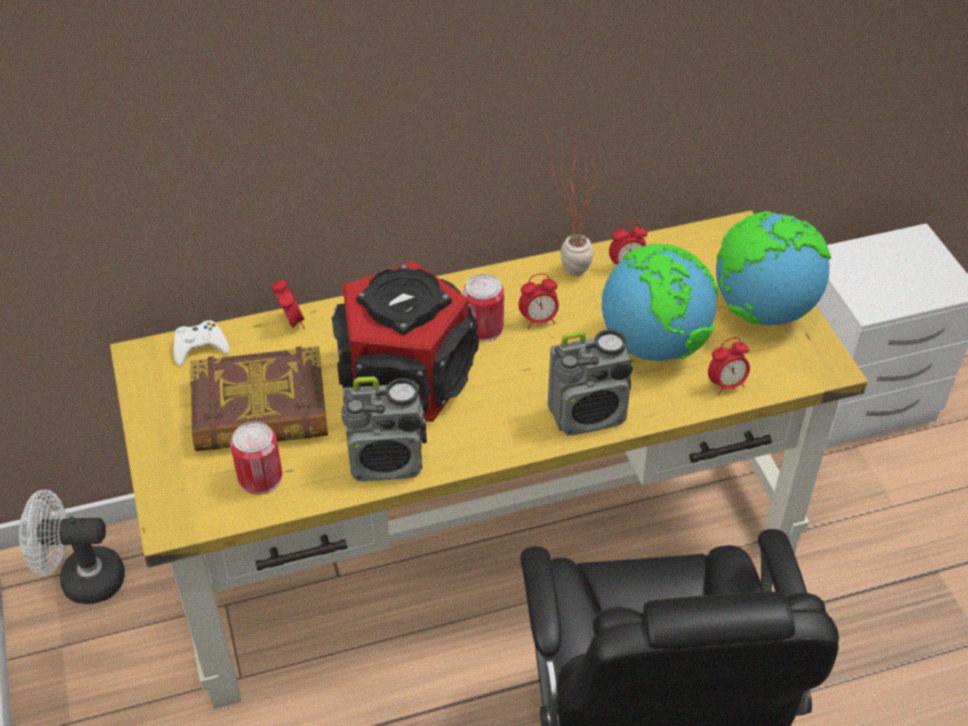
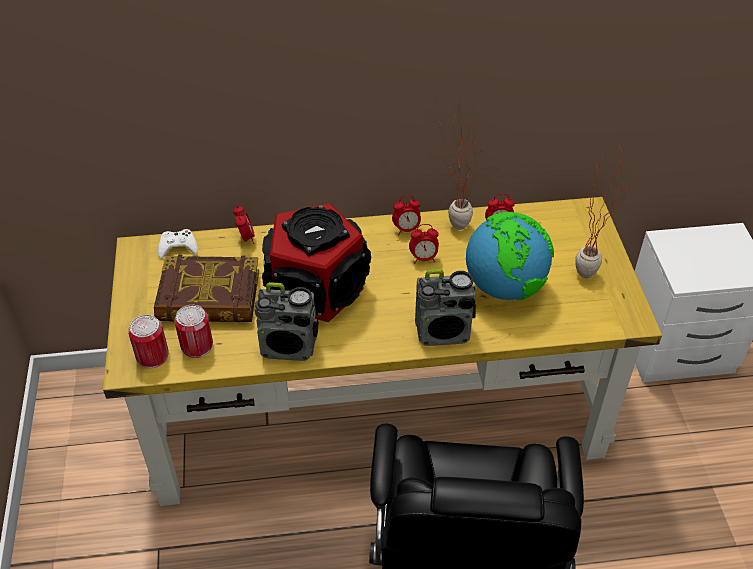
camera: 10 degrees right, 0 degrees up
(82, 580) = (90, 401): white fan -> none
(483, 327) = (382, 258): can -> can (152, 355)
(726, 385) = (552, 324): alarm clock -> alarm clock (406, 229)
(761, 310) = (592, 272): globe -> potted plant

